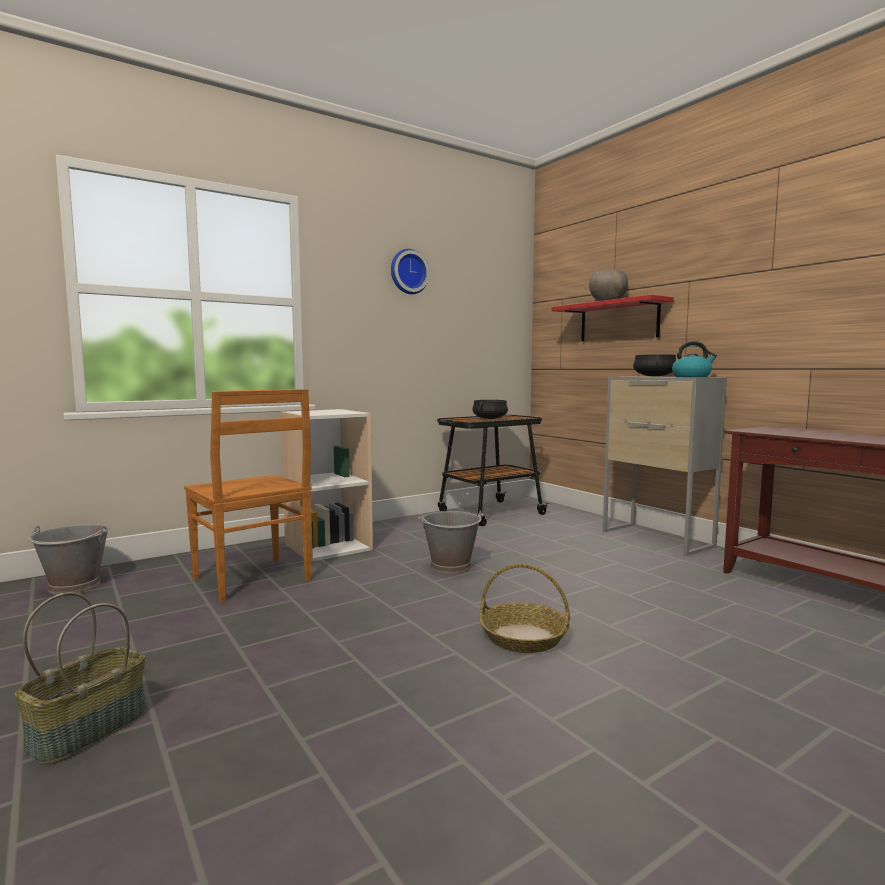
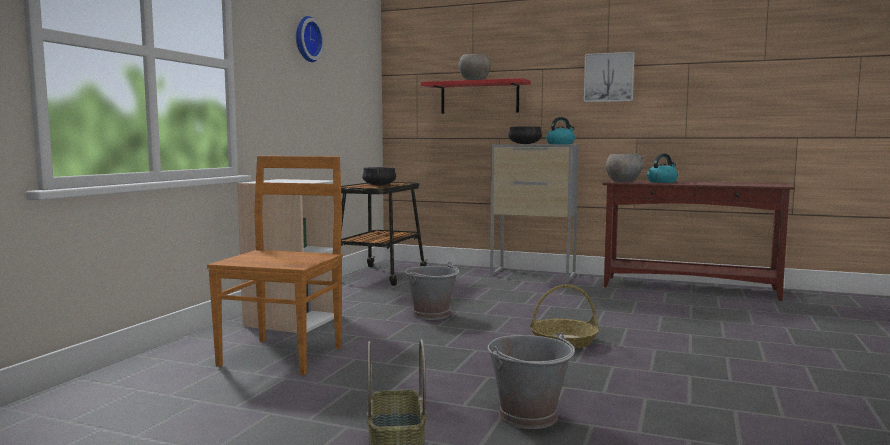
camera: 35 degrees left, 0 degrees up
(75, 586) = (89, 400): grey bucket -> grey bucket (529, 416)
(252, 580) = (283, 355): brown chair -> brown chair turned 90 degrees counterclockwise
(763, 431) = (623, 182): none -> grey bowl
(772, 285) = (609, 77): none -> picture
(828, 434) = (662, 182): none -> kettle

